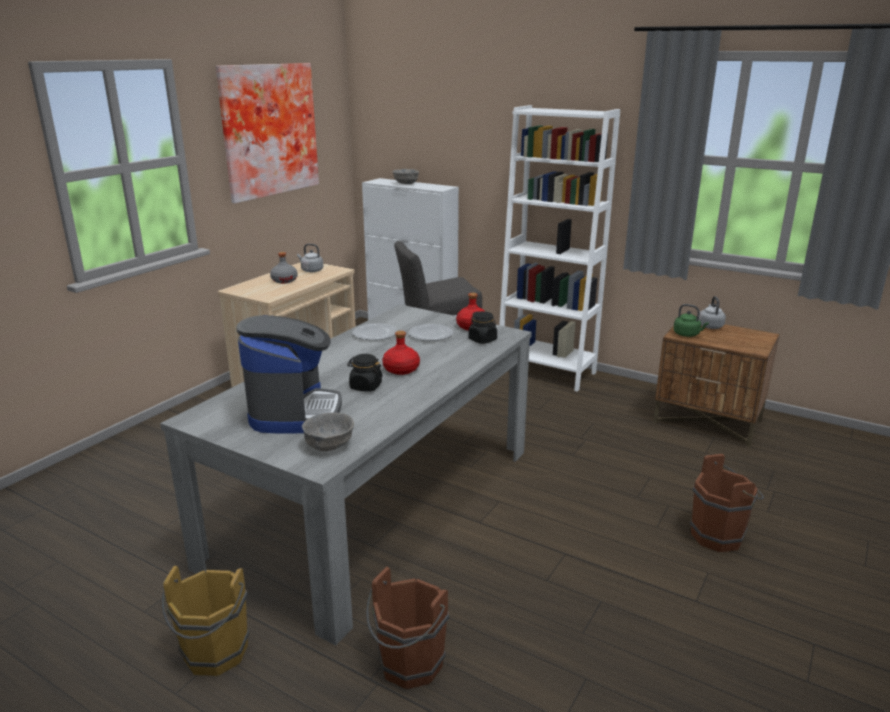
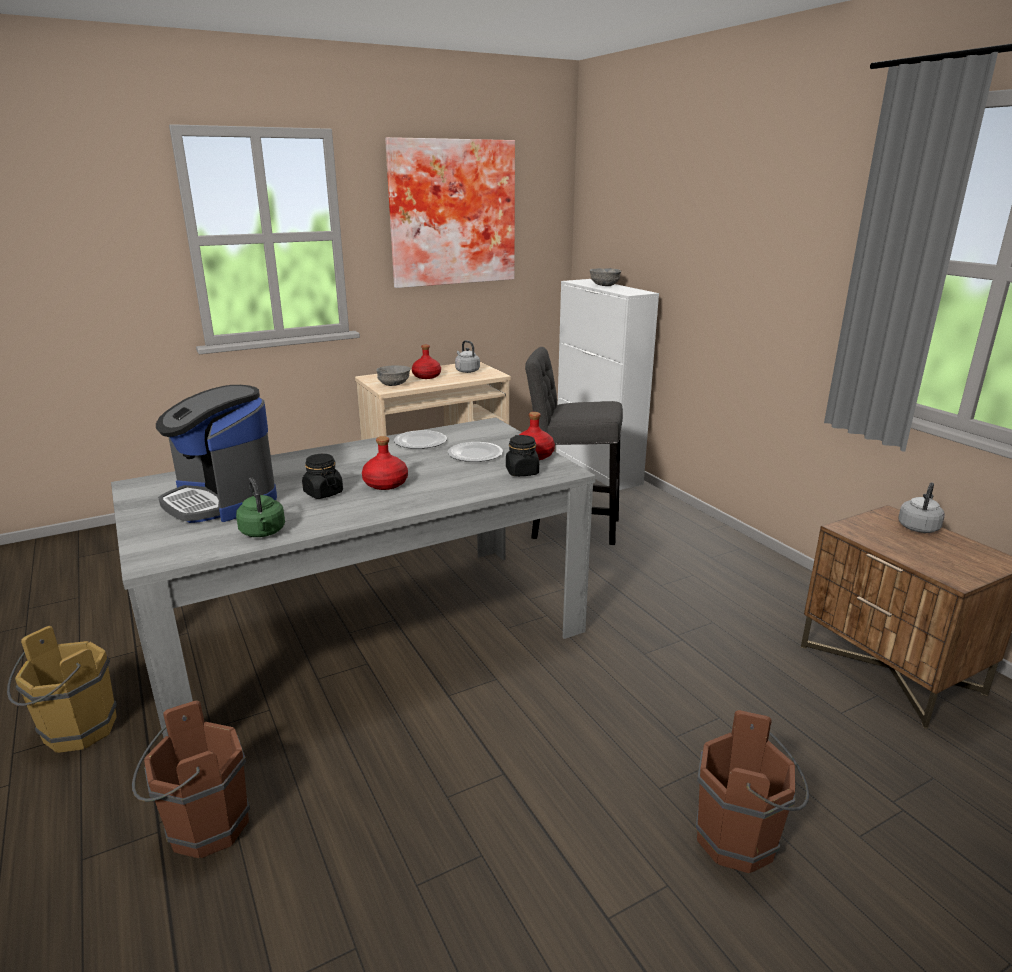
camera: 30 degrees right, 0 degrees up
(284, 280) = (426, 376): grey bottle -> red bottle
(294, 411) = (222, 500): coffee machine -> coffee machine turned 105 degrees clockwise
(329, 446) = (192, 543): grey bowl -> grey bowl (393, 384)
(546, 372) = (715, 543): white bookcase -> none
(687, 334) = (864, 530): green kettle -> green kettle (263, 532)

